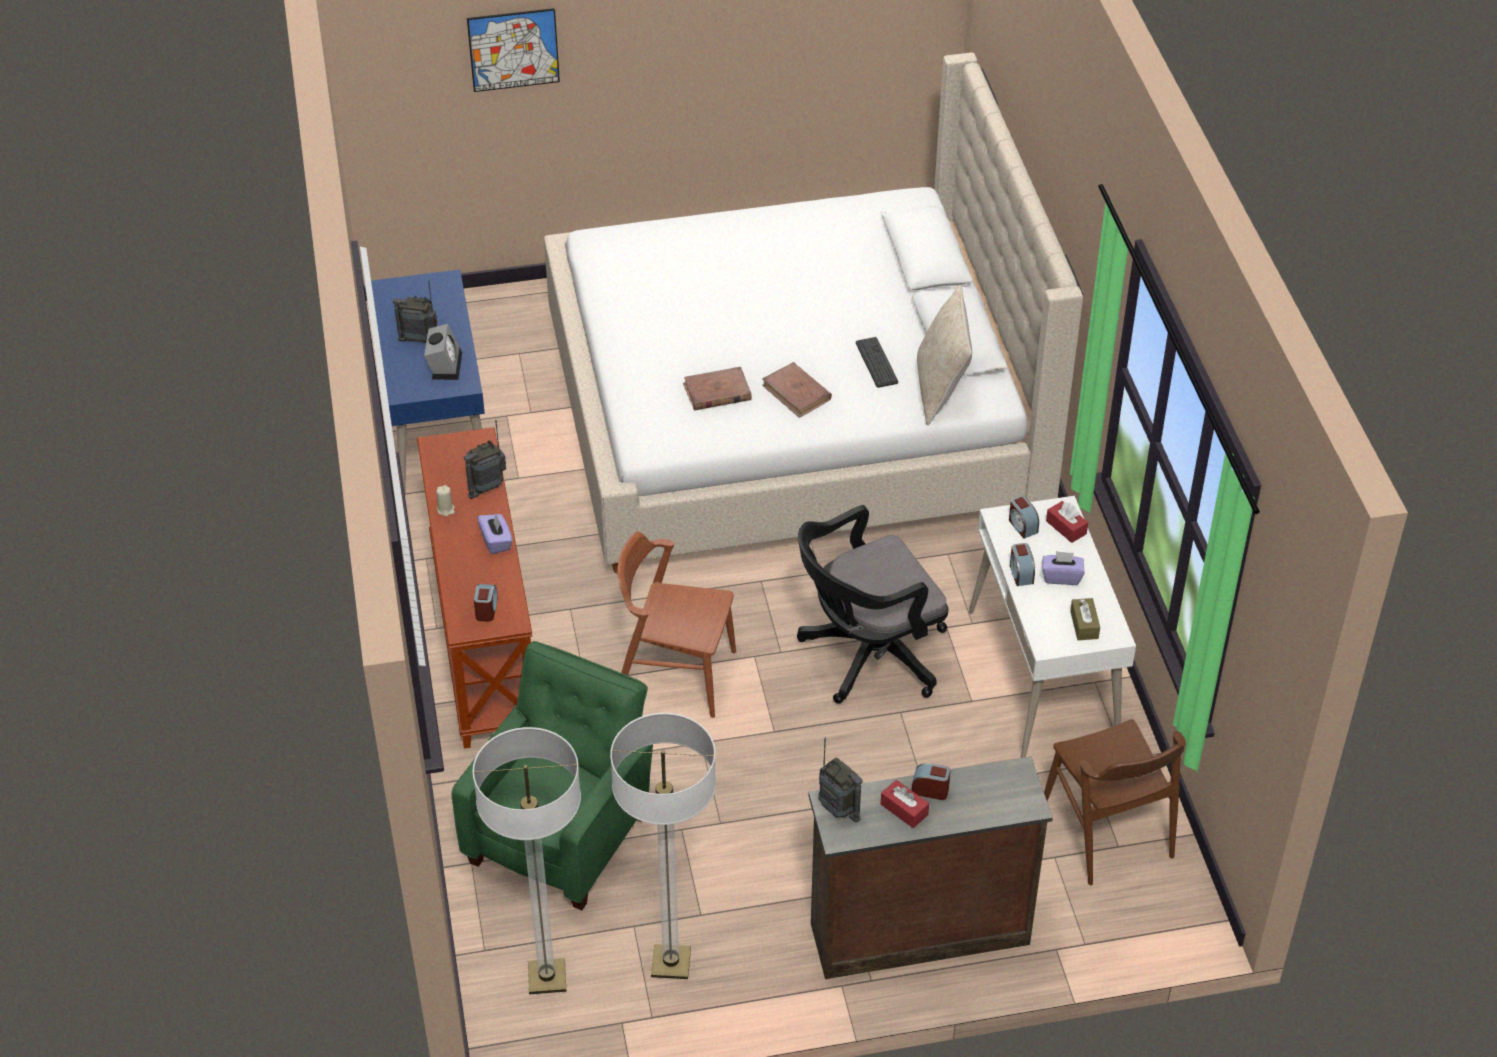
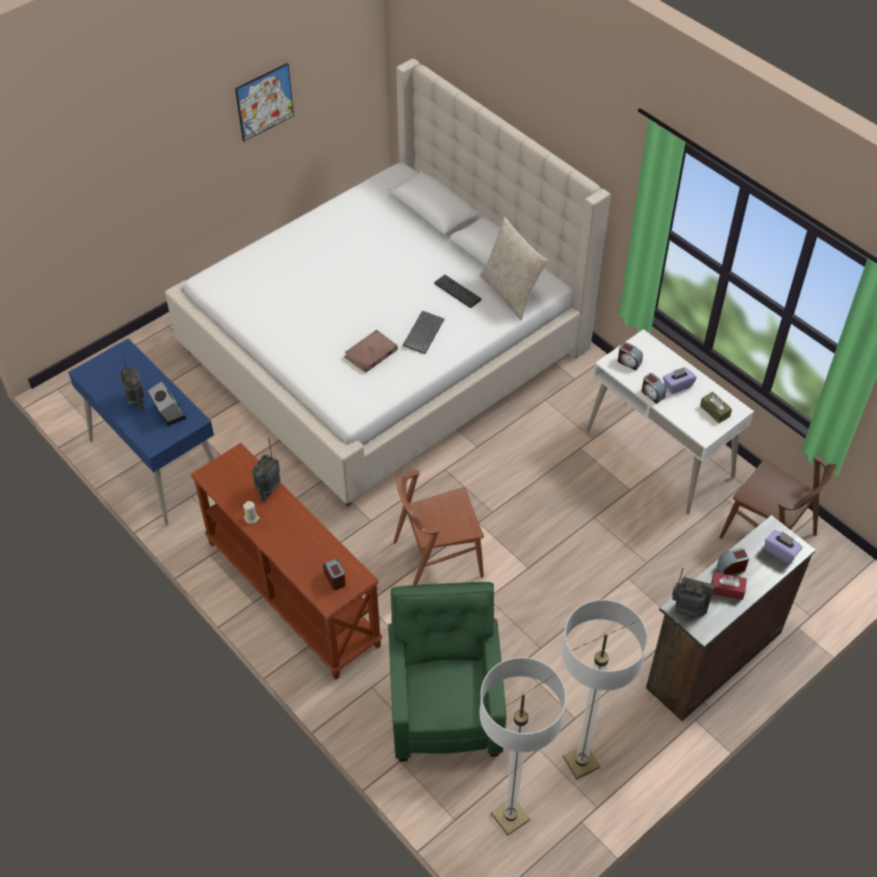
camera: 30 degrees left, 5 degrees up
(419, 339) = (136, 400): radio -> radio turned 90 degrees counterclockwise
(496, 541) = (304, 525): purple tissue box -> purple tissue box (781, 551)
(513, 49) = (103, 162): picture -> picture (264, 102)
(796, 393) = (423, 332): brown book -> keyboard
(867, 656) = (546, 489): black office chair -> none
(1066, 527) = (655, 352): red tissue box -> none

